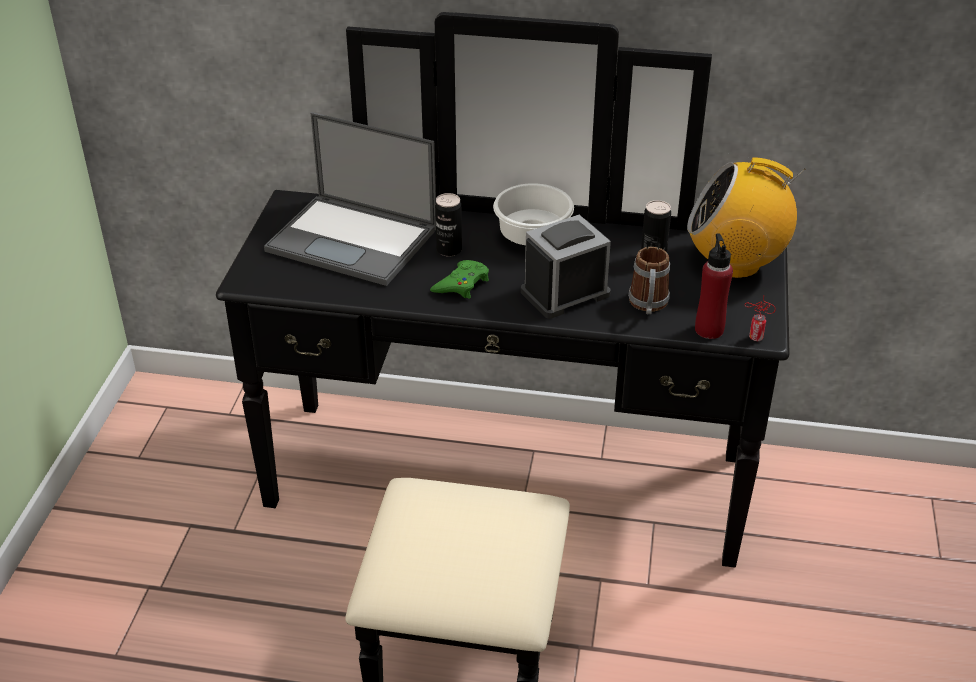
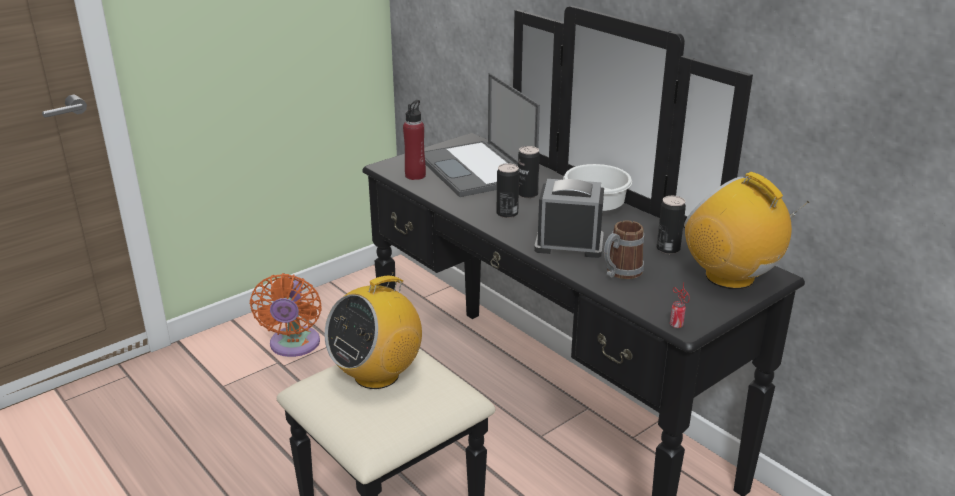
camera: 40 degrees right, 10 degrees down
(143, 556) = (294, 346): none -> orange fan
(440, 533) = (377, 374): none -> radio
(462, 284) = (507, 213): green game controller -> can
(709, 329) = (645, 305): red bottle -> red bottle (415, 175)

